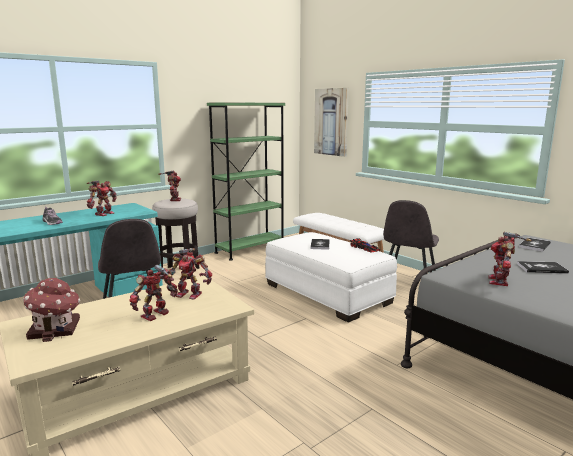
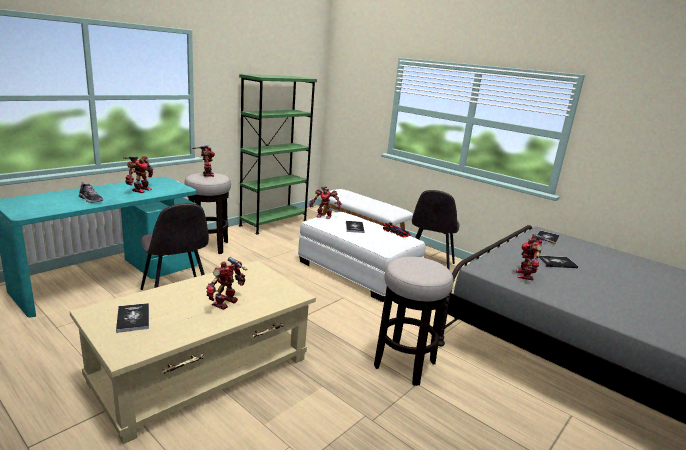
camera: 10 degrees left, 5 degrees up
(56, 329) = (133, 318): toy house -> book
(189, 294) = (250, 280): toy robot -> toy robot (324, 216)
(331, 122) = (359, 101): picture -> none
(361, 387) = (405, 365): none -> stool

